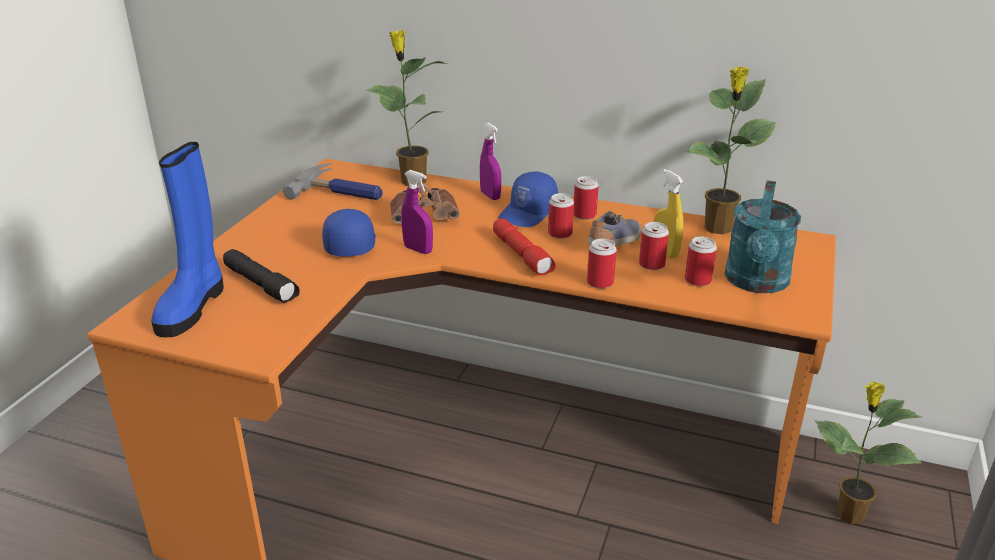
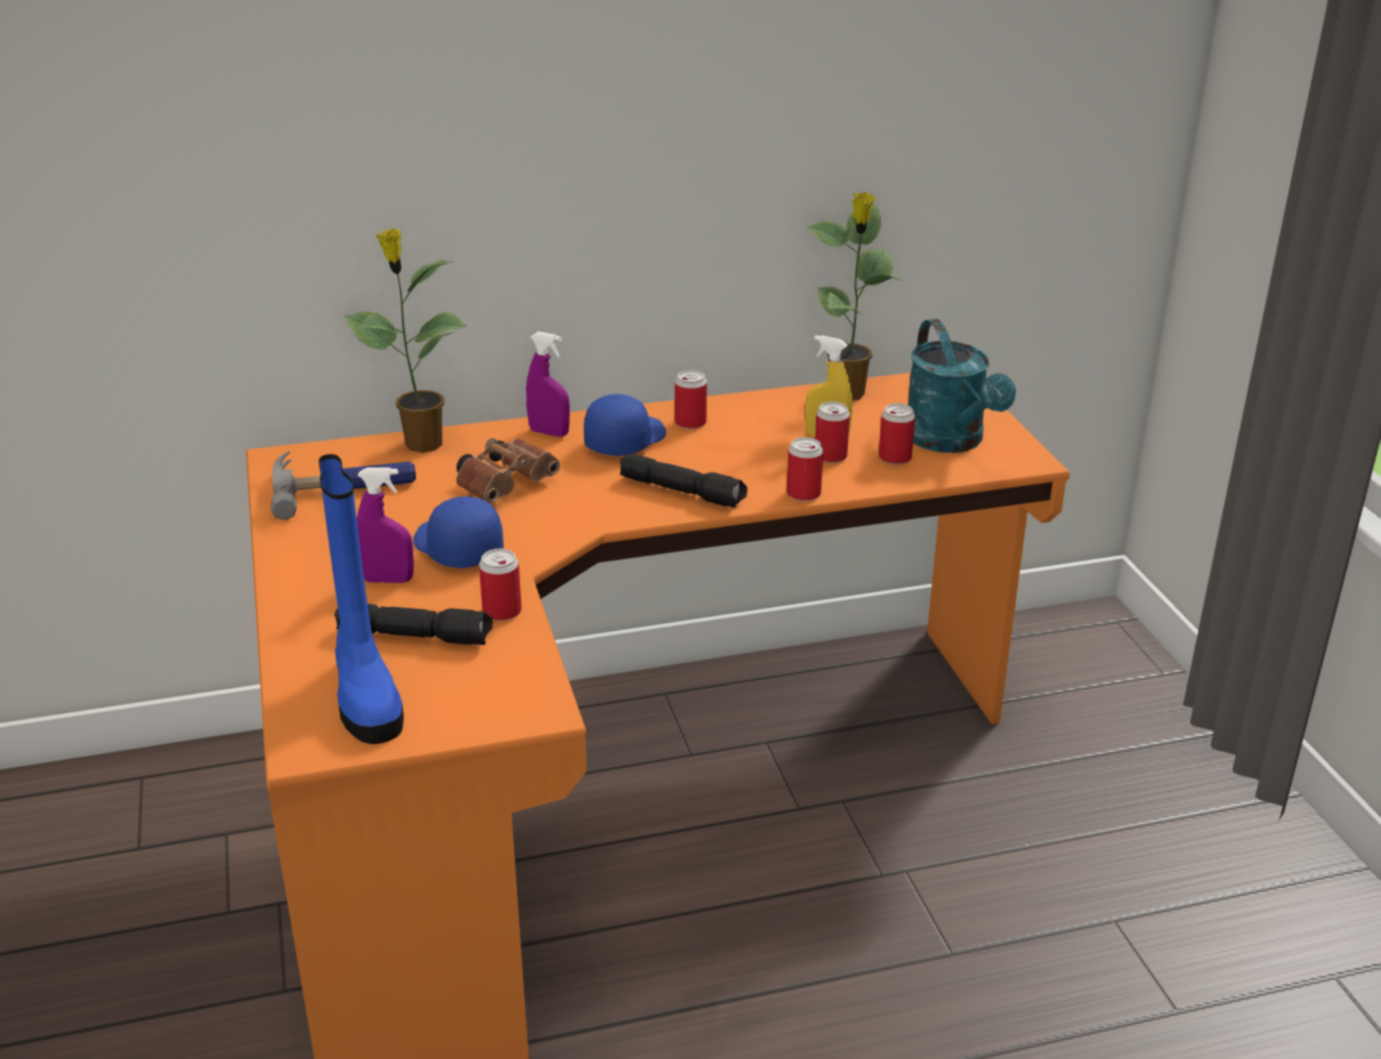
camera: 35 degrees left, 0 degrees up
(418, 250) = (553, 526): purple spray bottle -> purple spray bottle (388, 580)
(523, 255) = (683, 492): red flashlight -> black flashlight
(528, 213) = (624, 440): blue cap -> blue cap turned 150 degrees counterclockwise
(560, 234) = (691, 453): can -> can (502, 611)
(615, 243) = (764, 444): shoe -> none
(848, 514) = (1052, 684): potted plant -> none

